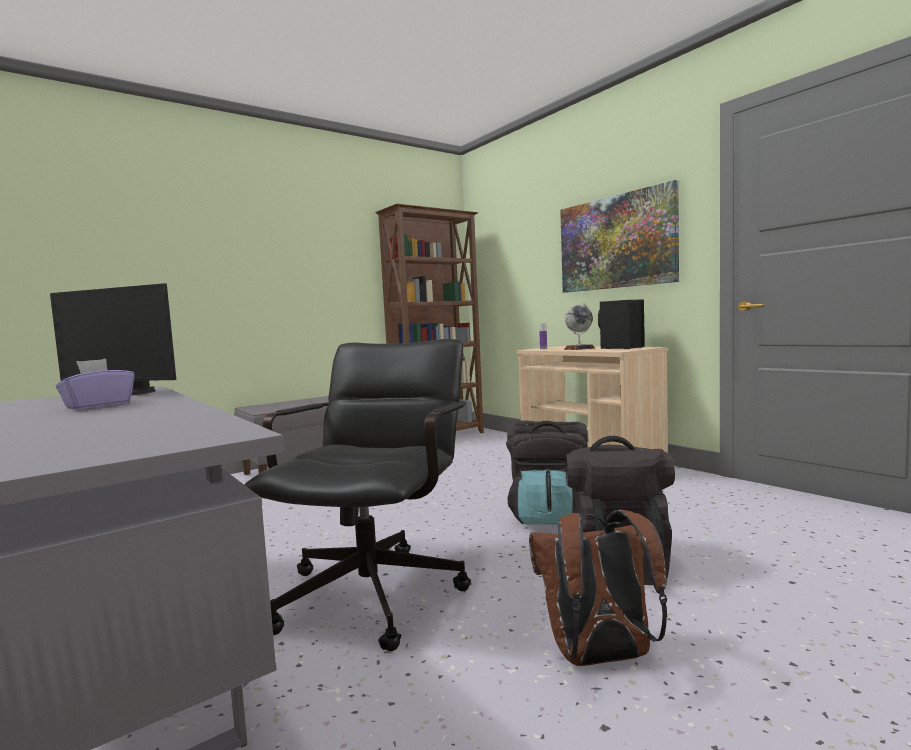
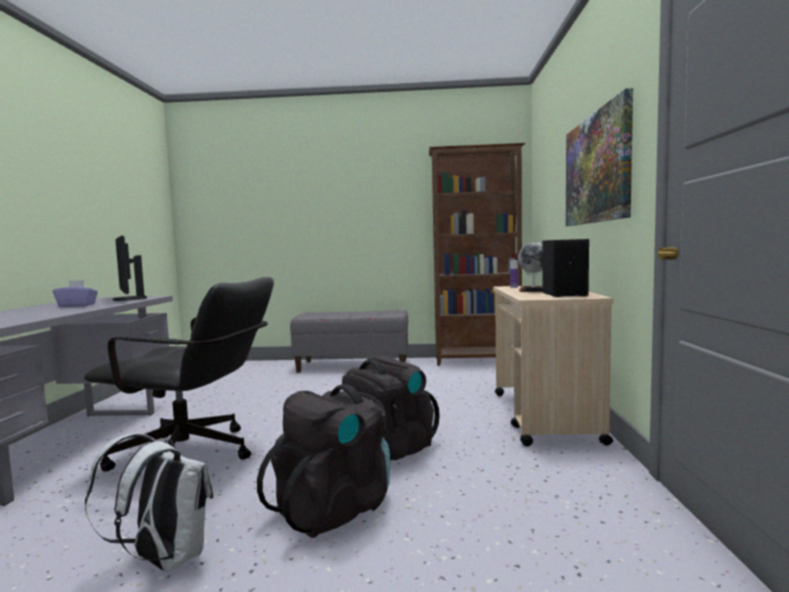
camera: 40 degrees right, 0 degrees up
(378, 587) = (196, 457): black office chair -> black office chair turned 45 degrees clockwise
(599, 658) = (163, 559): brown backpack -> white backpack

